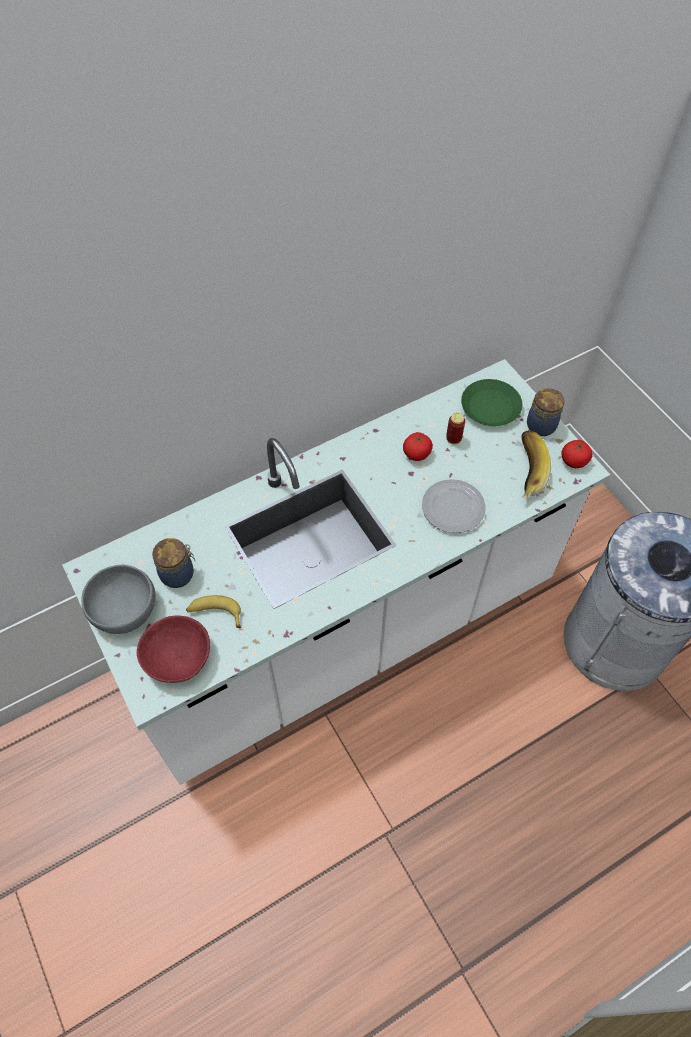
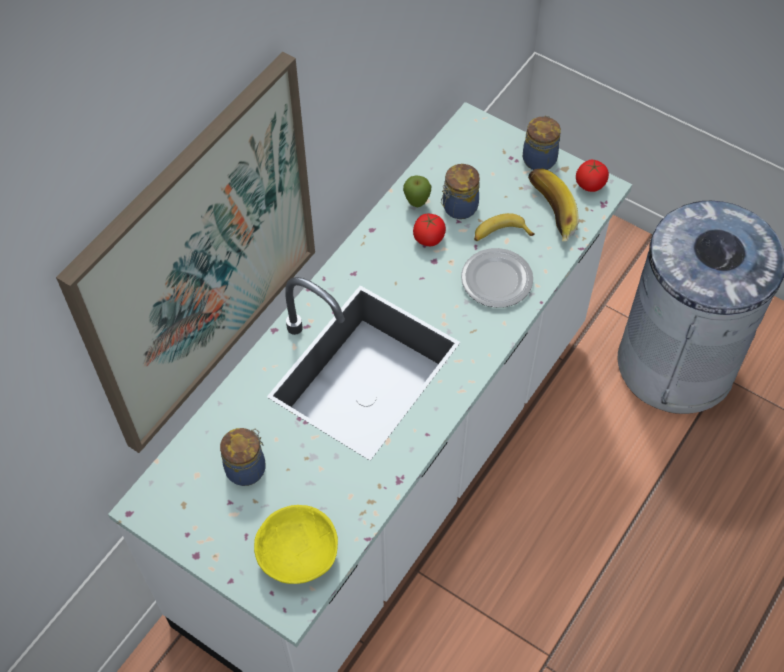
camera: 25 degrees left, 0 degrees up
(124, 610) = (209, 532): grey bowl -> none
(176, 658) = (297, 555): red bowl -> yellow bowl
(185, 390) = (200, 259): none -> picture
(215, 613) = (311, 492): banana -> banana (500, 234)
(422, 423) = (416, 203): none -> apple
(453, 439) = (458, 208): can -> jar
(490, 407) = (478, 160): green plate -> none

